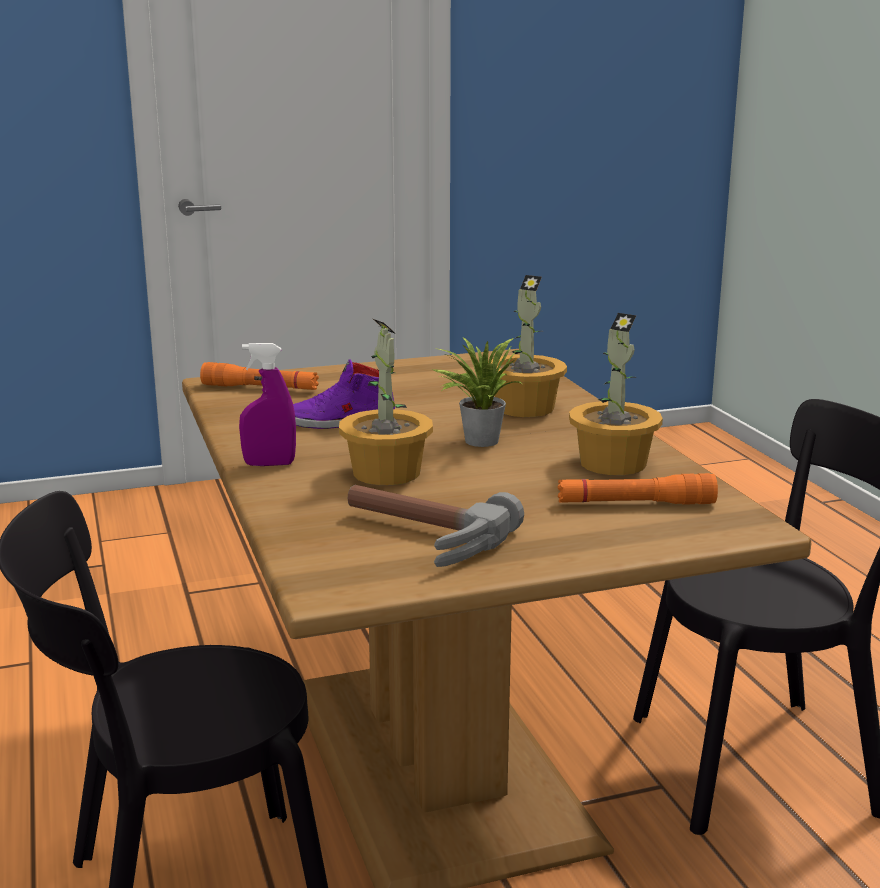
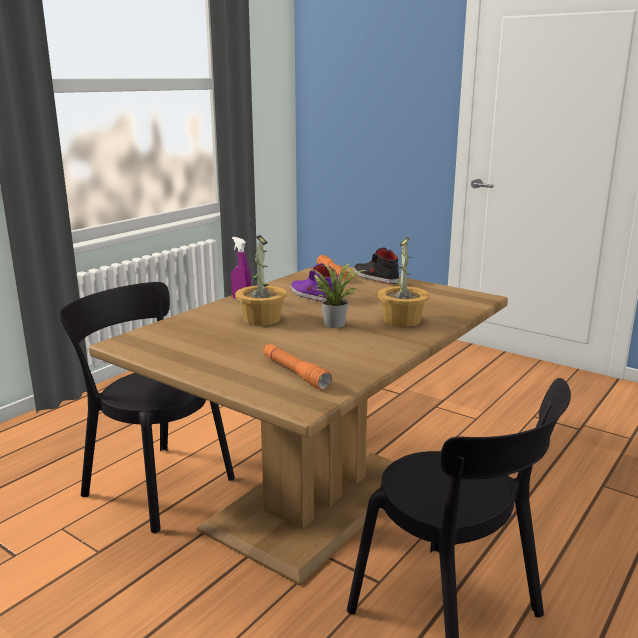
camera: 55 degrees right, 0 degrees up
(325, 374) = (375, 277): none -> black shoe
(416, 538) = (191, 343): hammer -> none
(613, 463) = (349, 356): potted plant -> none

